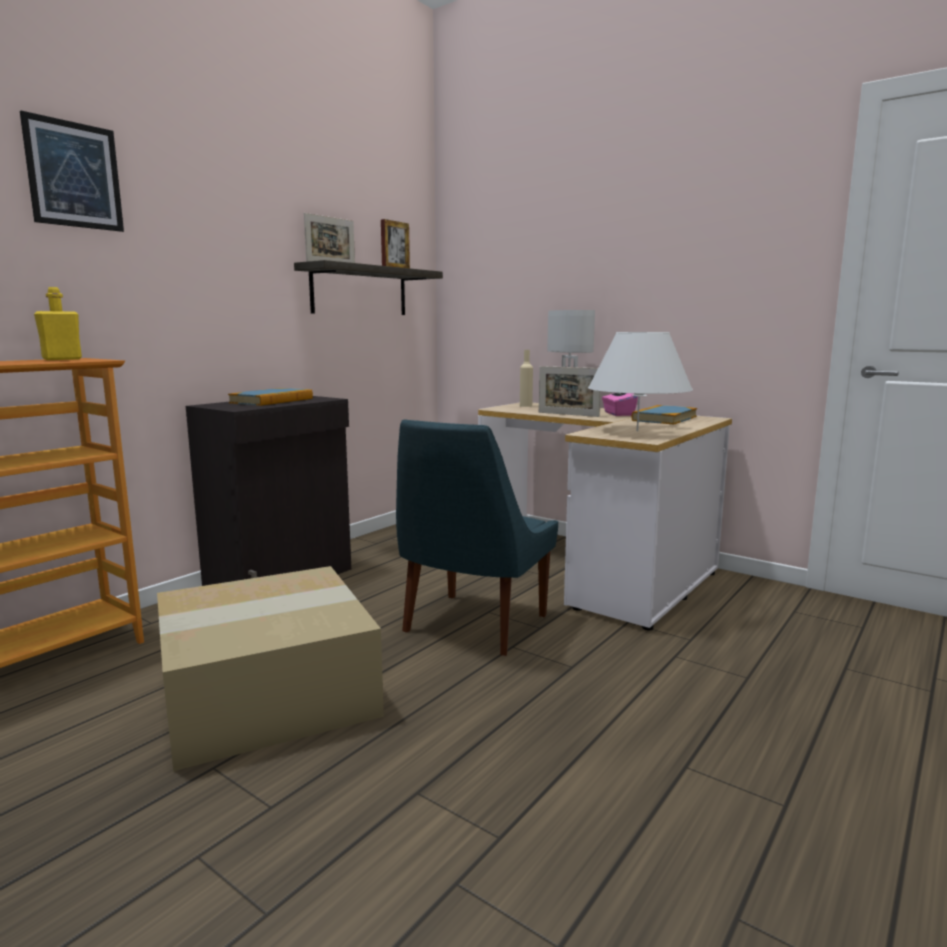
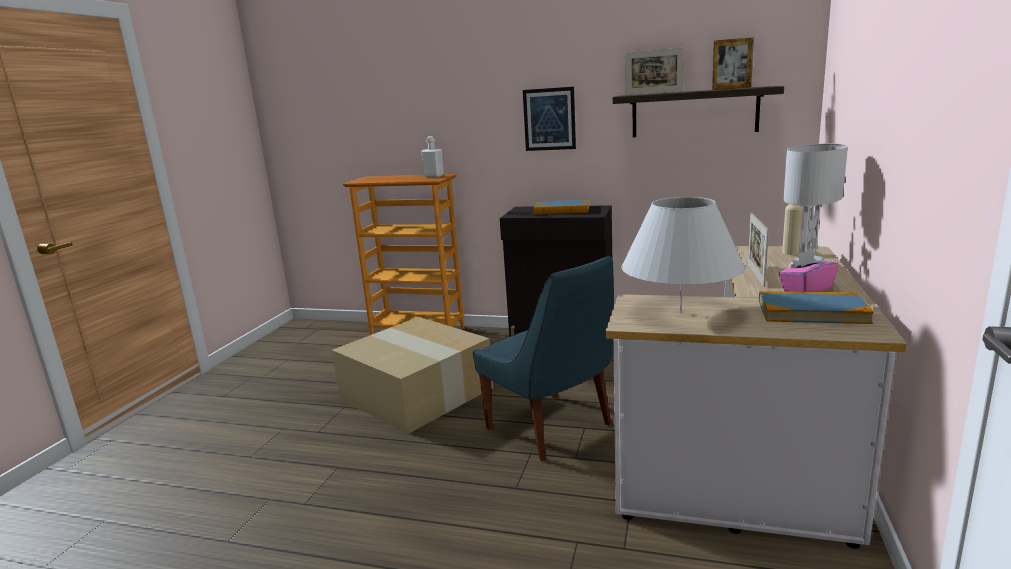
camera: 70 degrees right, 5 degrees up
(62, 359) = (434, 176): yellow bottle -> white bottle
(74, 175) = (456, 65): picture -> picture (549, 119)
(472, 626) = (552, 428): blue chair -> blue chair turned 135 degrees counterclockwise

